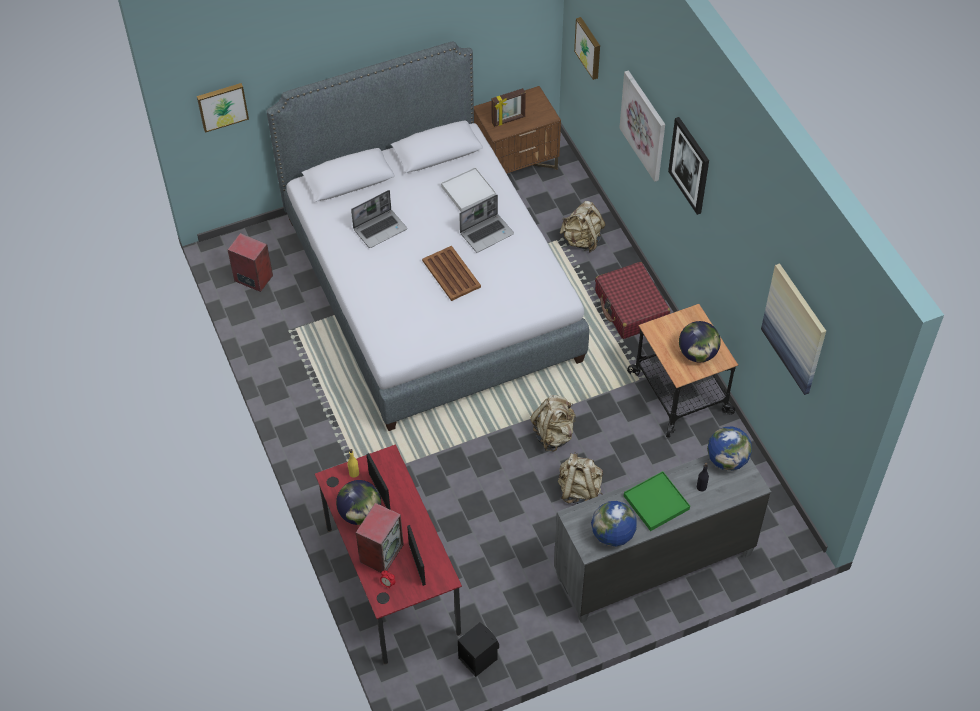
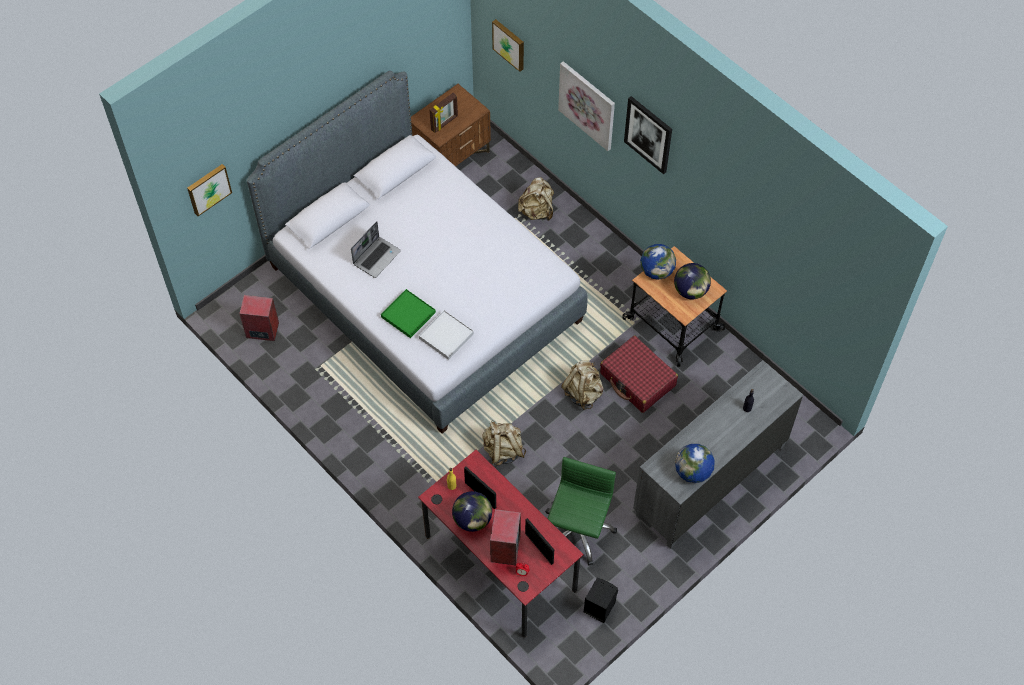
camera: 20 degrees left, 5 degrees up
(451, 273) = (456, 280): brown tray -> none
(468, 191) = (439, 200): white tray -> white tray (446, 336)
(487, 233) = (471, 234): laptop -> none
(488, 573) = (577, 531): none -> green office chair
(579, 490) = (623, 435): beige backpack -> beige backpack (503, 450)
(631, 308) = (602, 261): red suitcase -> red suitcase (637, 380)
(656, 502) = (716, 433): green tray -> green tray (408, 314)
(727, 460) = (758, 378): globe -> globe (656, 271)
(795, 328) = (789, 255): picture -> none

